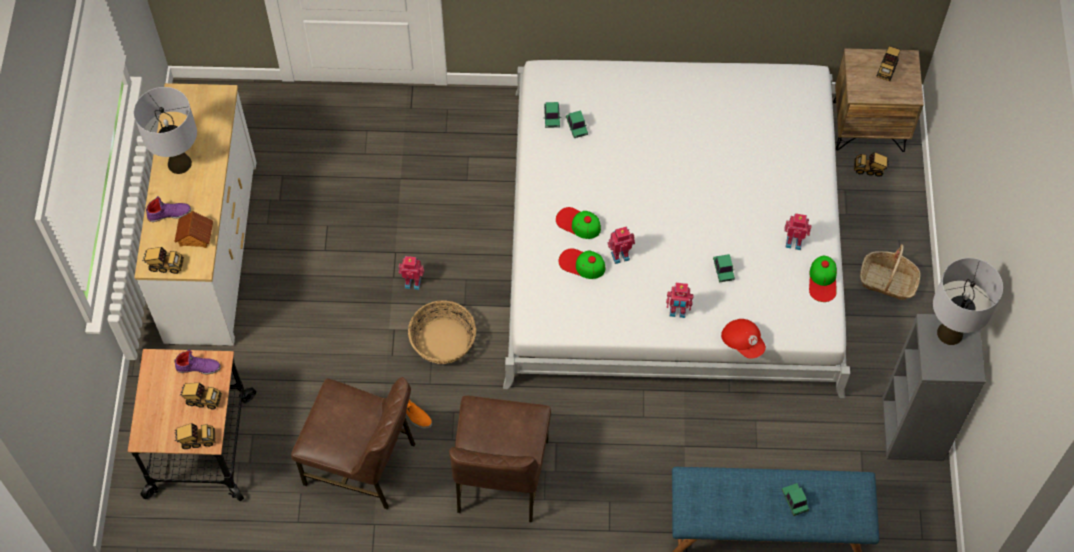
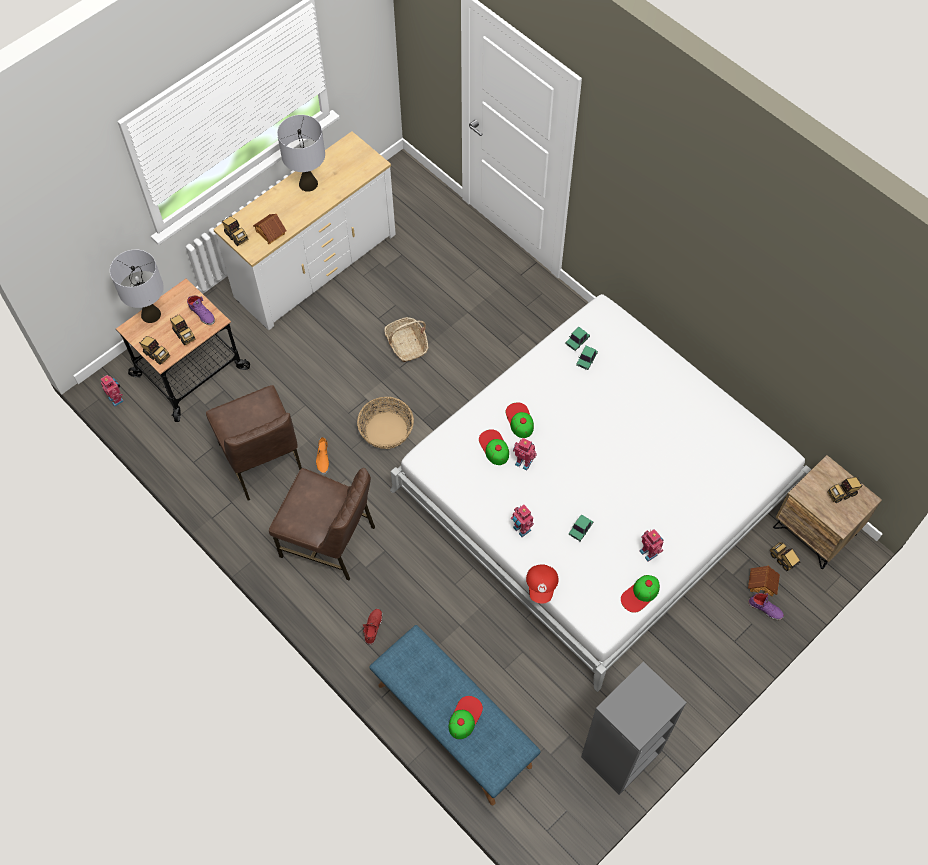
camera: 45 degrees right, 0 degrees up
(169, 213) = (271, 208): purple shoe -> purple shoe (765, 608)
(413, 282) = (407, 380): toy robot -> toy robot (117, 399)
(500, 477) = (329, 541): brown chair -> brown chair turned 120 degrees counterclockwise
(616, 513) = (373, 627): none -> red shoe
(794, 501) = (464, 717): toy car -> cap
(874, 201) = (762, 583): none -> toy house
(887, 281) = (713, 643): basket -> basket (407, 344)
(950, 333) = (651, 695): grey table lamp -> grey table lamp (151, 315)

